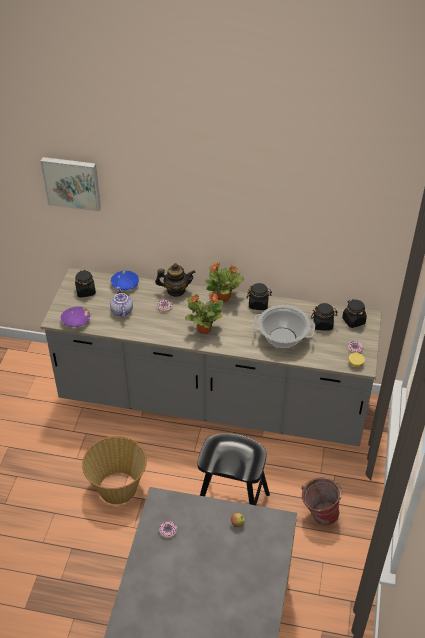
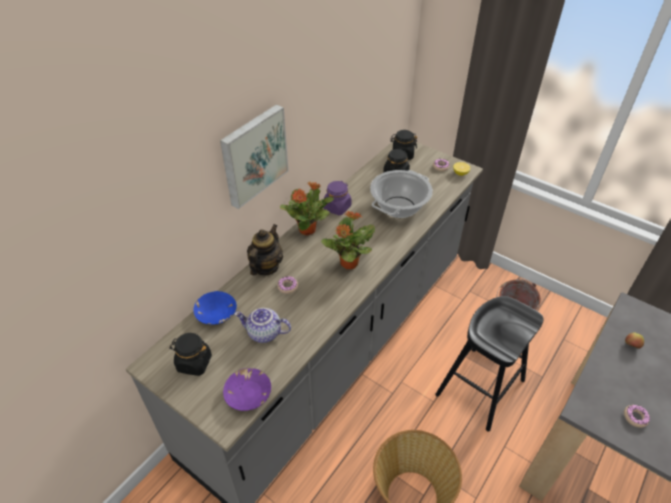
camera: 65 degrees left, 0 degrees up
(72, 182) = (87, 227): picture -> picture (253, 155)
(258, 304) = (337, 207): black jar -> purple jar

